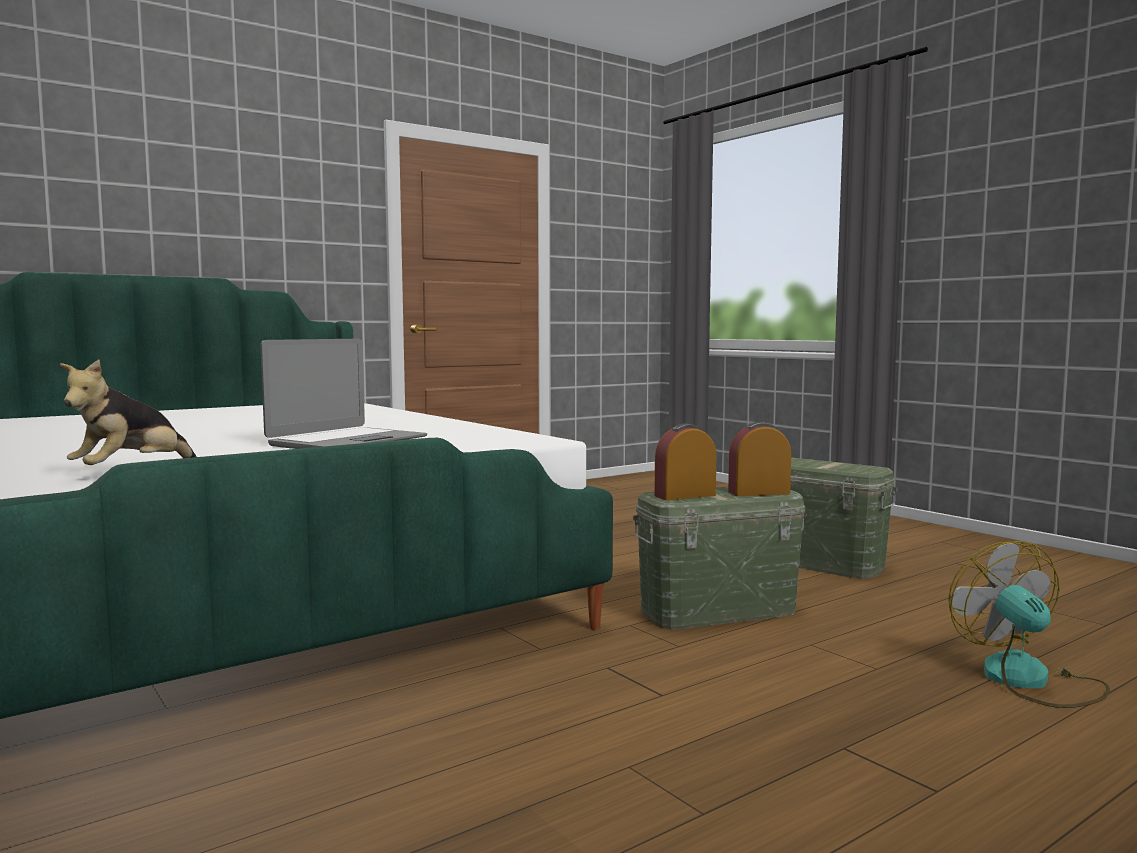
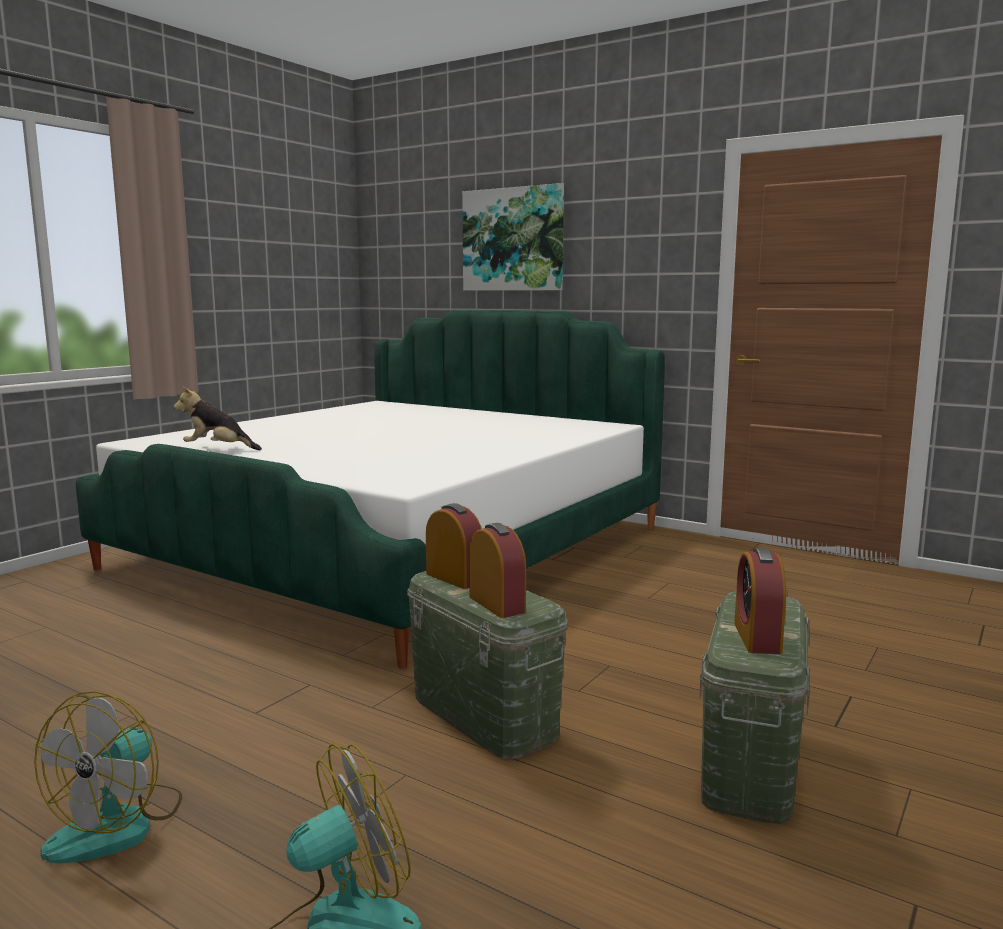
camera: 70 degrees right, 5 degrees up
(120, 182) = (513, 239): none -> picture
(347, 442) = (358, 457): laptop -> none
(841, 466) = (757, 638): none -> alarm clock
(888, 763) = (118, 824): none -> fan

